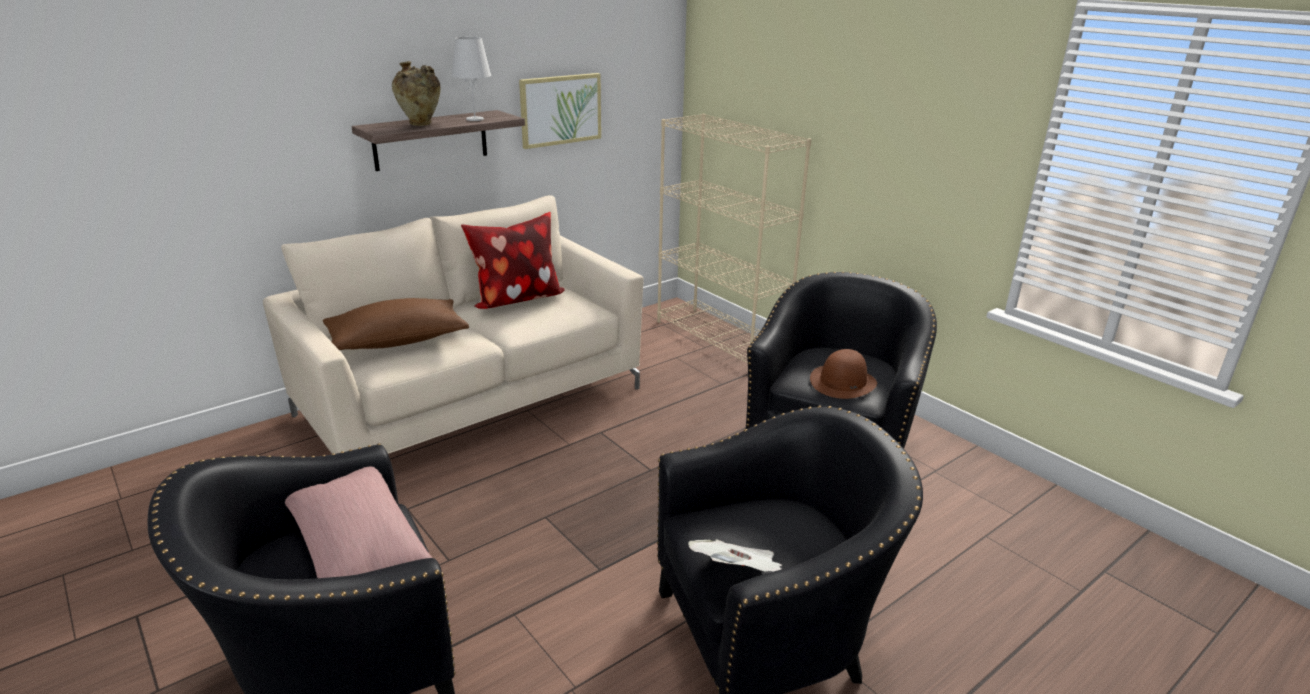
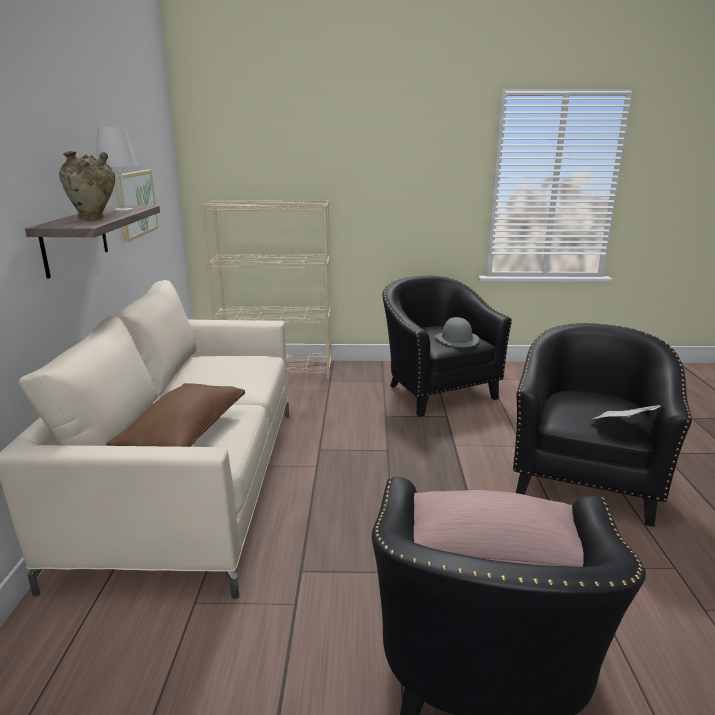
camera: 50 degrees left, 5 degrees down
(516, 299) = (202, 373): pillow -> none
(843, 382) = (457, 339): brown hat -> grey hat

